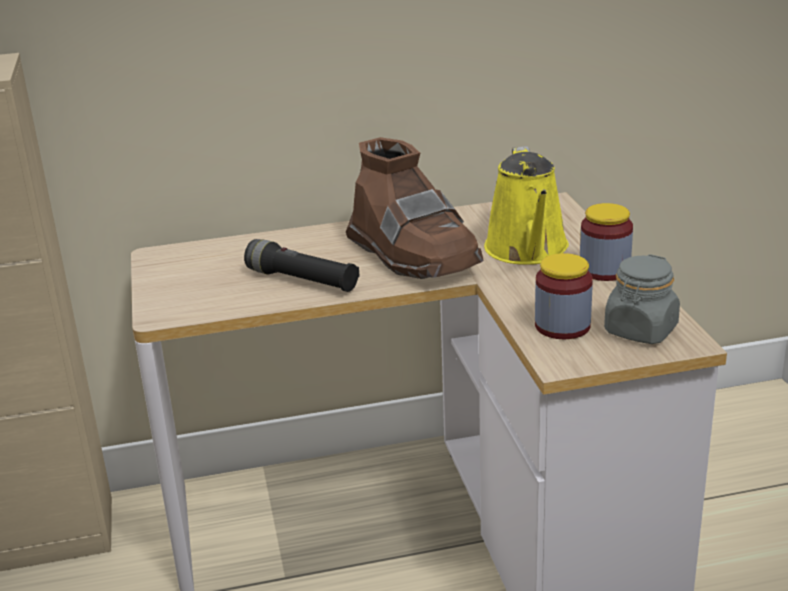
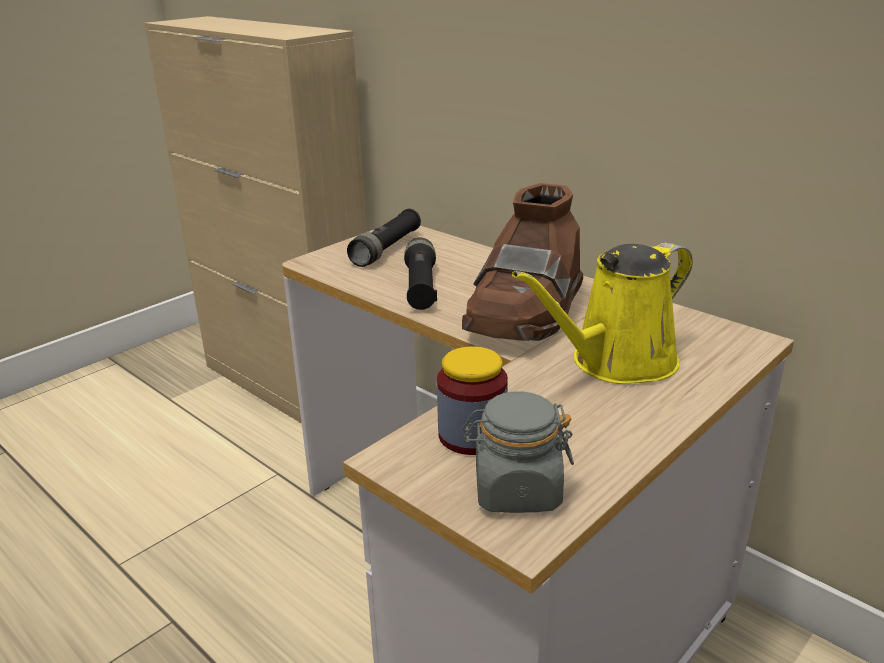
camera: 55 degrees right, 0 degrees up
(193, 273) = (387, 249): none -> black flashlight
(604, 270) = (635, 421): jar -> none

